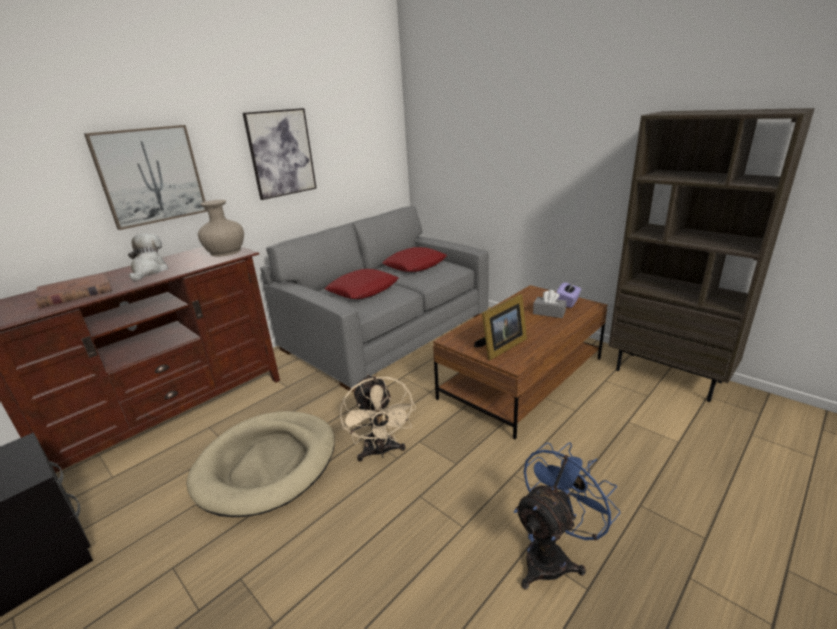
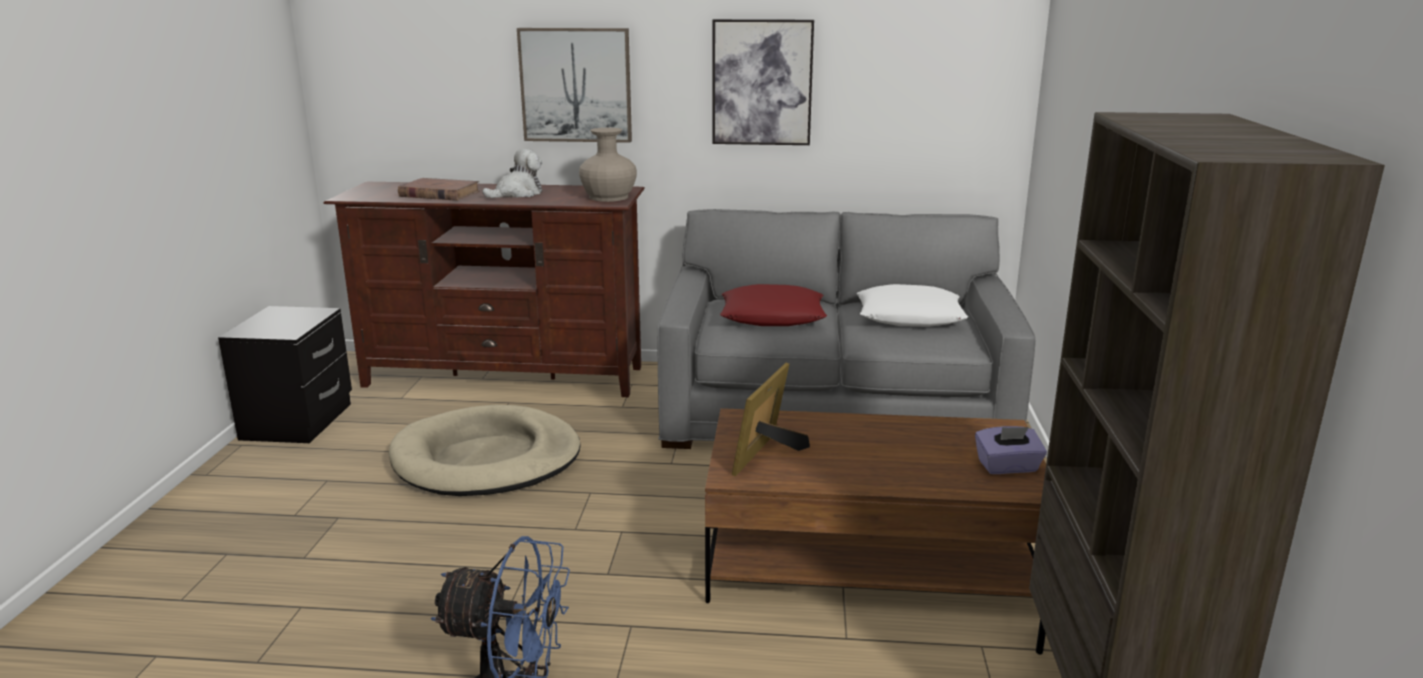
camera: 50 degrees right, 5 degrees down
(381, 452) = (574, 514): beige fan -> none
(415, 265) = (910, 316): red pillow -> white pillow
(501, 347) = (767, 455): picture frame -> picture frame turned 105 degrees clockwise
(549, 313) = (938, 461): grey tissue box -> none

